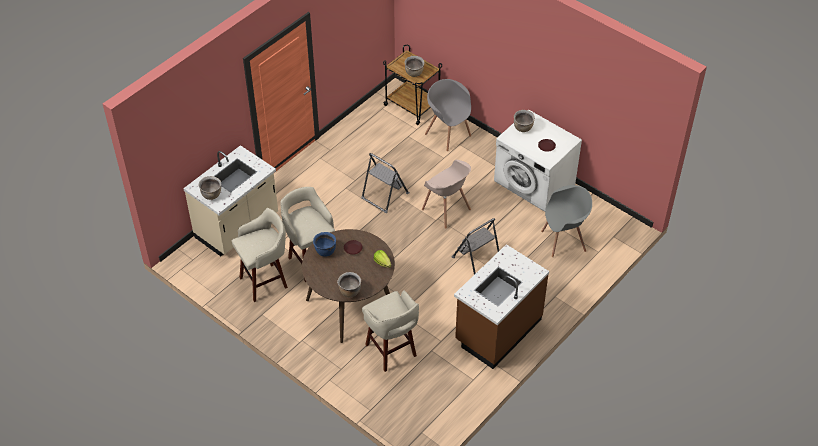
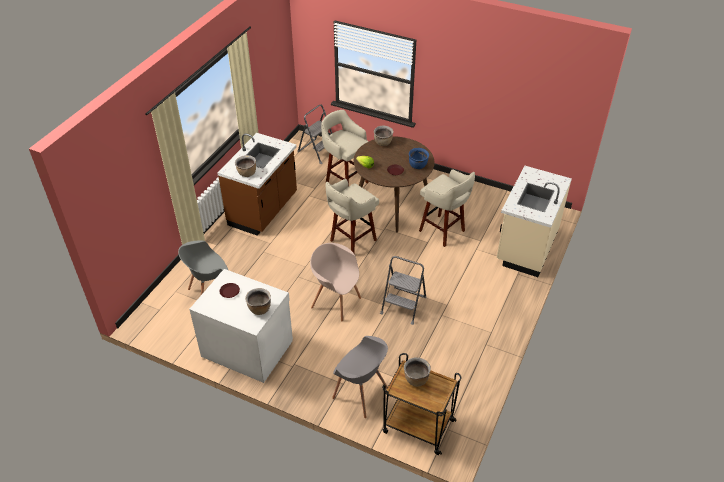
camera: 165 degrees right, 5 degrees down
(211, 195) = (542, 177): brown cooking pot -> brown cooking pot (247, 173)
(265, 282) = (472, 209): beige stool -> beige stool (351, 241)
(477, 261) = (292, 260): grey step ladder -> grey step ladder (317, 150)

